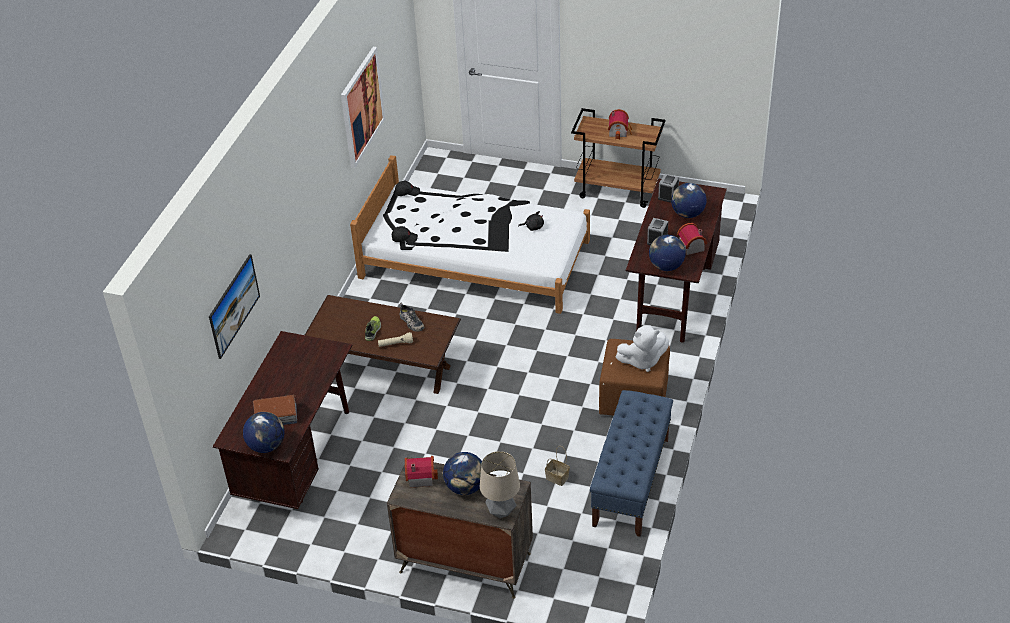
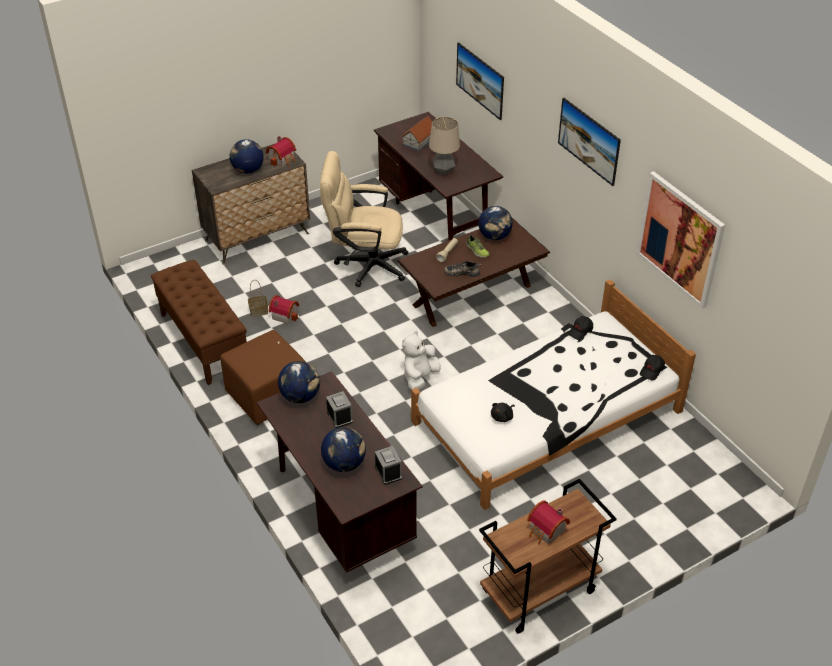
camera: 130 degrees right, 0 degrees up
(266, 445) = (399, 127): globe -> globe (494, 236)
(310, 172) = (587, 152): none -> picture
(419, 457) = (365, 264): none -> beige office chair
(501, 511) = (209, 172): table lamp -> table lamp (444, 171)
(631, 482) = (203, 341): blue bench -> brown bench
(642, 361) = (255, 358): white plush toy -> white plush toy (420, 378)
(690, 248) = (300, 429): toy house -> toy house (285, 314)

